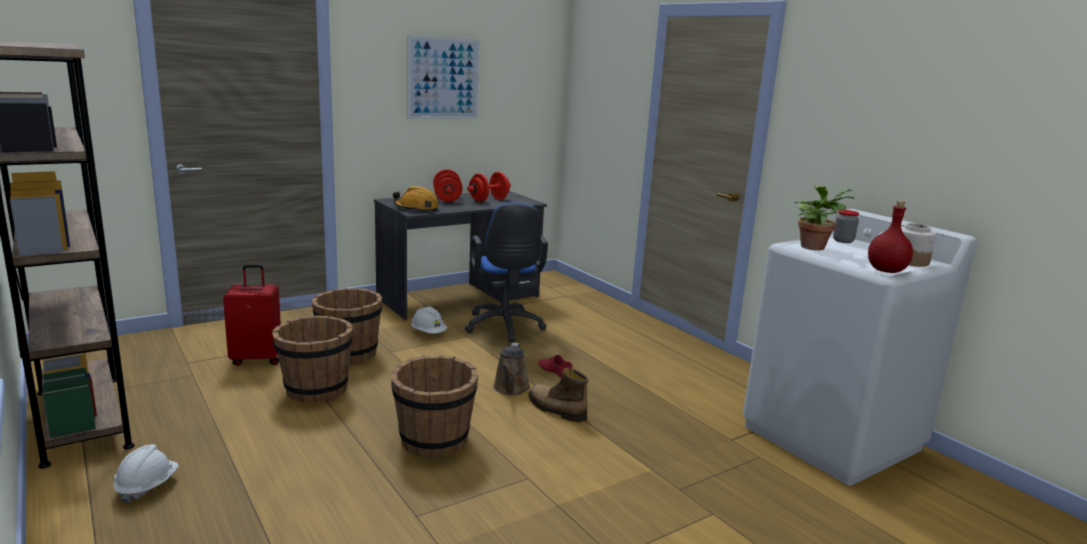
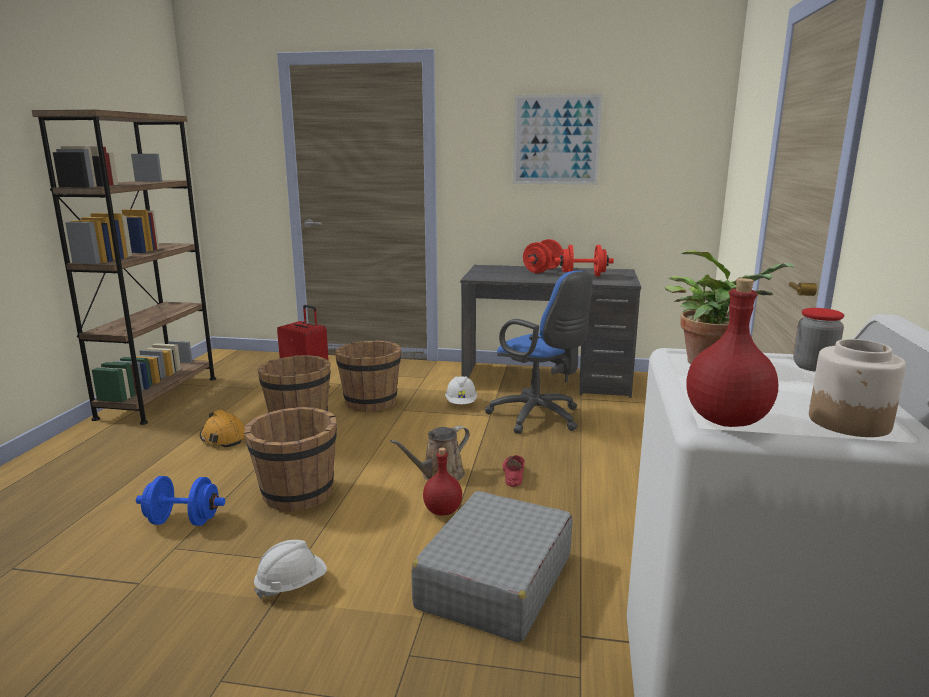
camera: 45 degrees right, 0 degrees up
(147, 487) = (104, 452): white hard hat -> white hard hat (291, 585)
(380, 497) = (183, 521): none -> blue dumbbell
(416, 208) = (487, 275): orange hard hat -> orange hard hat (223, 437)
(504, 328) = (539, 418): blue office chair -> blue office chair turned 75 degrees counterclockwise
(555, 410) = (442, 511): boot -> red bottle
(653, 434) = (495, 581): none -> grey suitcase

